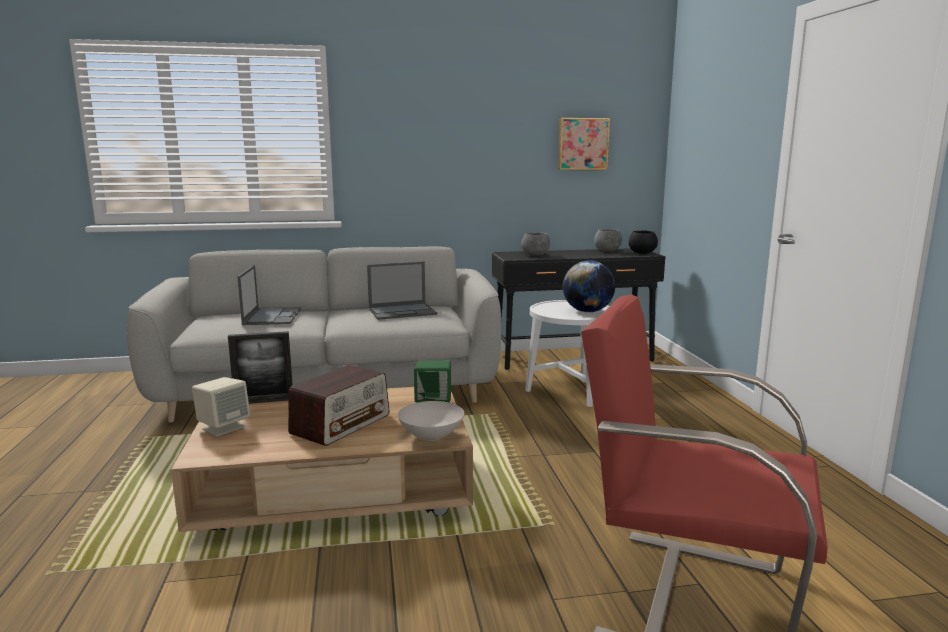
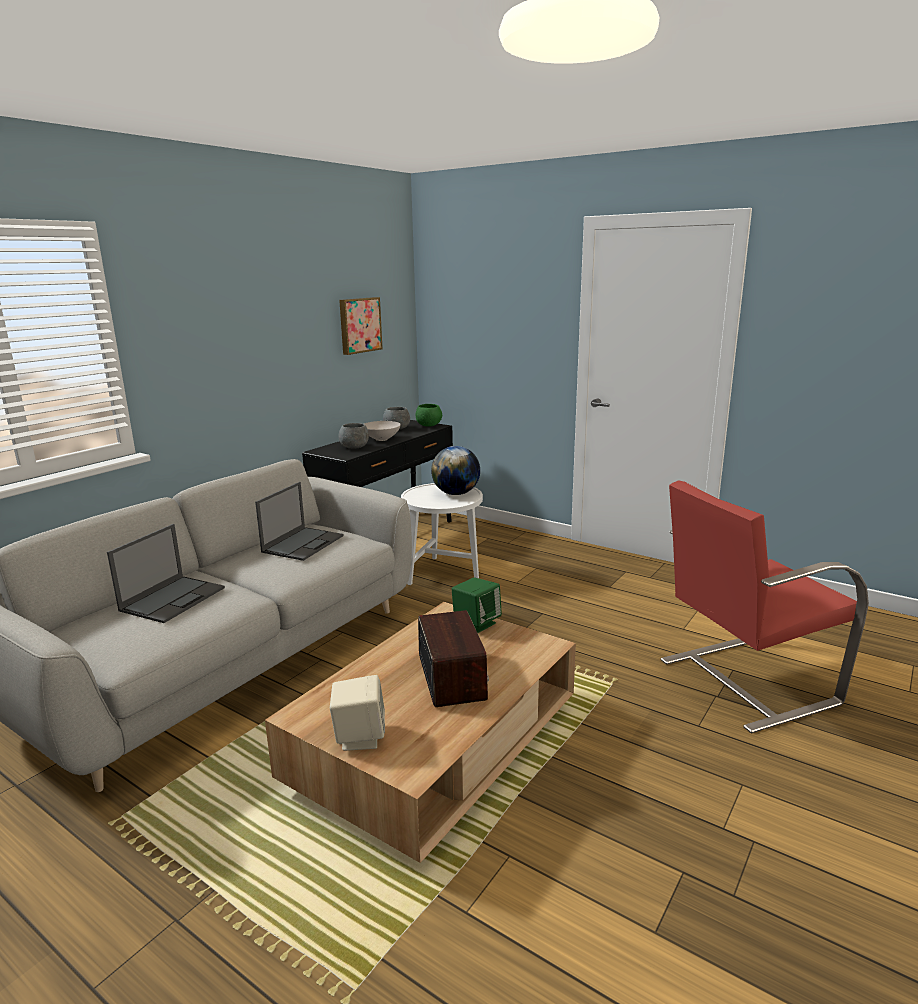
camera: 45 degrees left, 5 degrees up
(264, 401) = (329, 693): picture frame -> none
(272, 316) = (173, 598): laptop -> laptop turned 75 degrees clockwise
(430, 436) = (536, 650): white bowl -> white bowl (381, 439)
(642, 253) = (428, 425): black bowl -> green bowl

